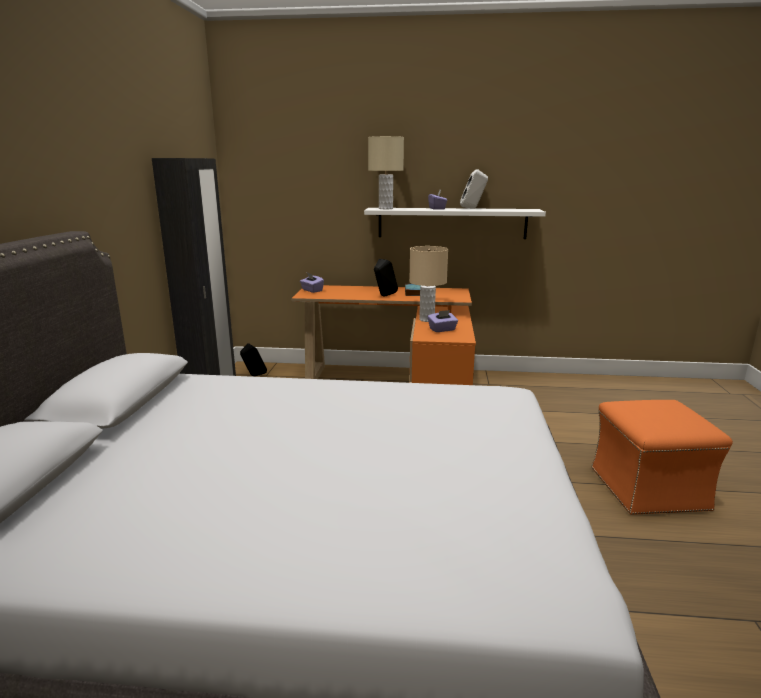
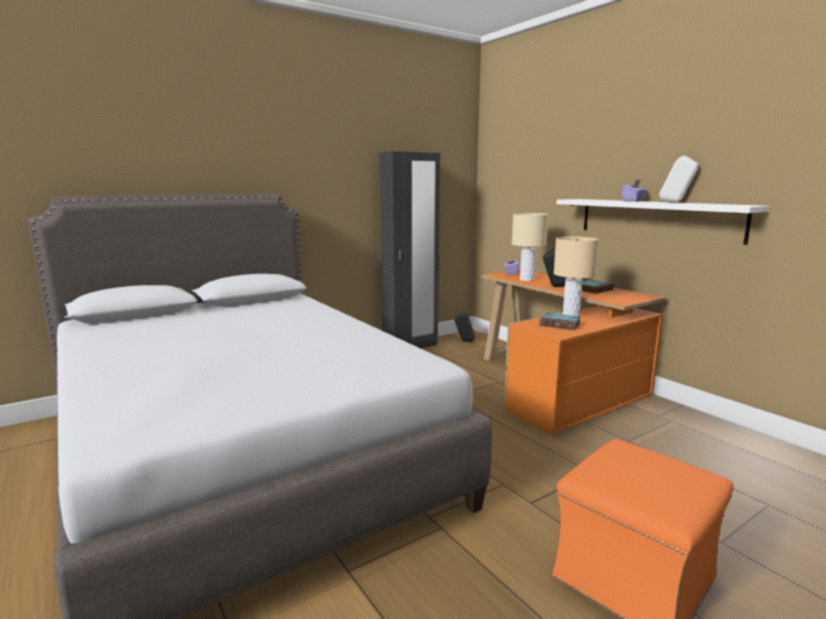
camera: 50 degrees right, 5 degrees down
(385, 208) = (583, 199): beige table lamp -> beige table lamp (527, 279)
(442, 330) = (561, 324): purple tissue box -> book

